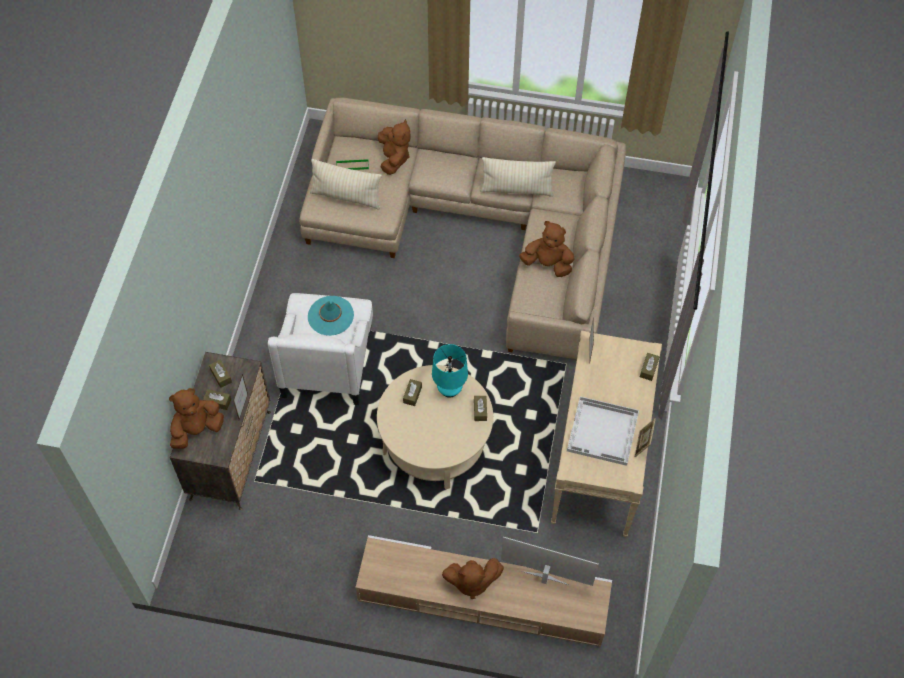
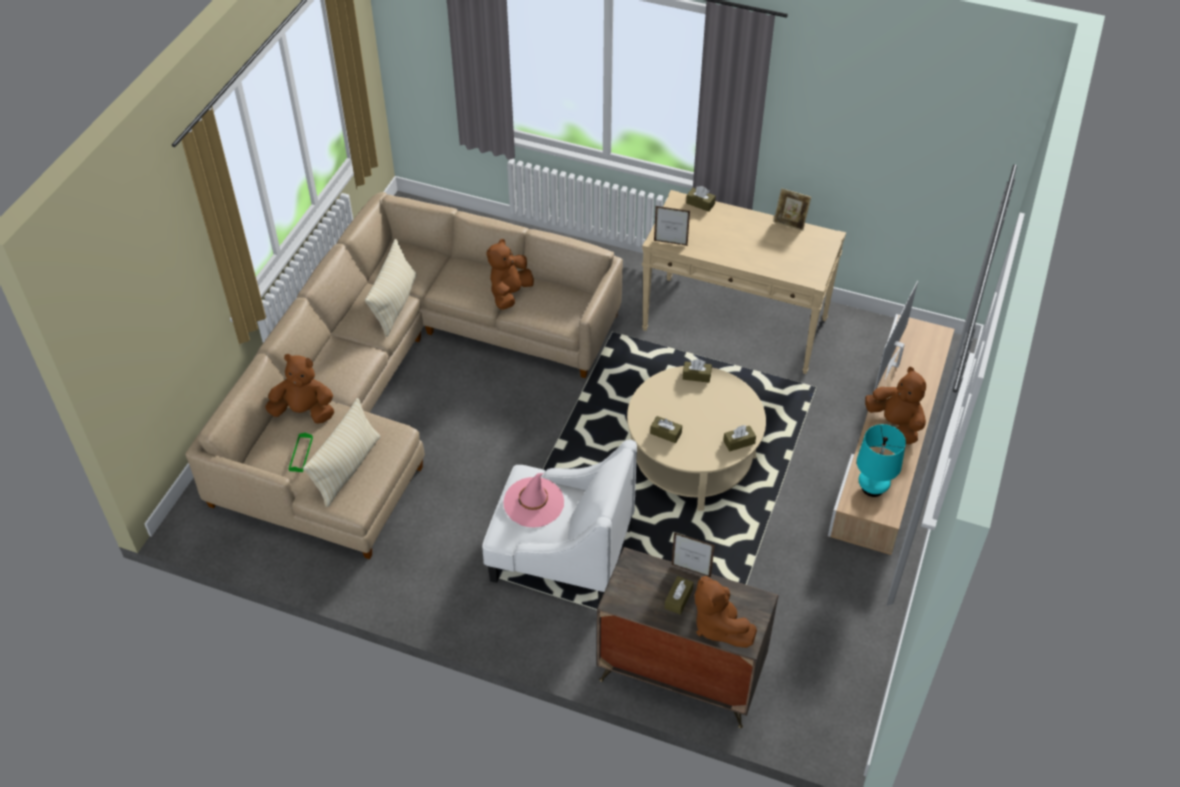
camera: 80 degrees left, 10 degrees down
(221, 376) = (639, 592): brown tissue box -> brown tissue box (739, 442)
(330, 316) = (534, 502): turquoise hat -> pink hat
(449, 389) = (664, 399): turquoise table lamp -> turquoise table lamp (872, 488)
(471, 582) = (895, 424): brown plush toy -> brown plush toy turned 45 degrees counterclockwise
(603, 432) = (772, 248): white tray -> none

